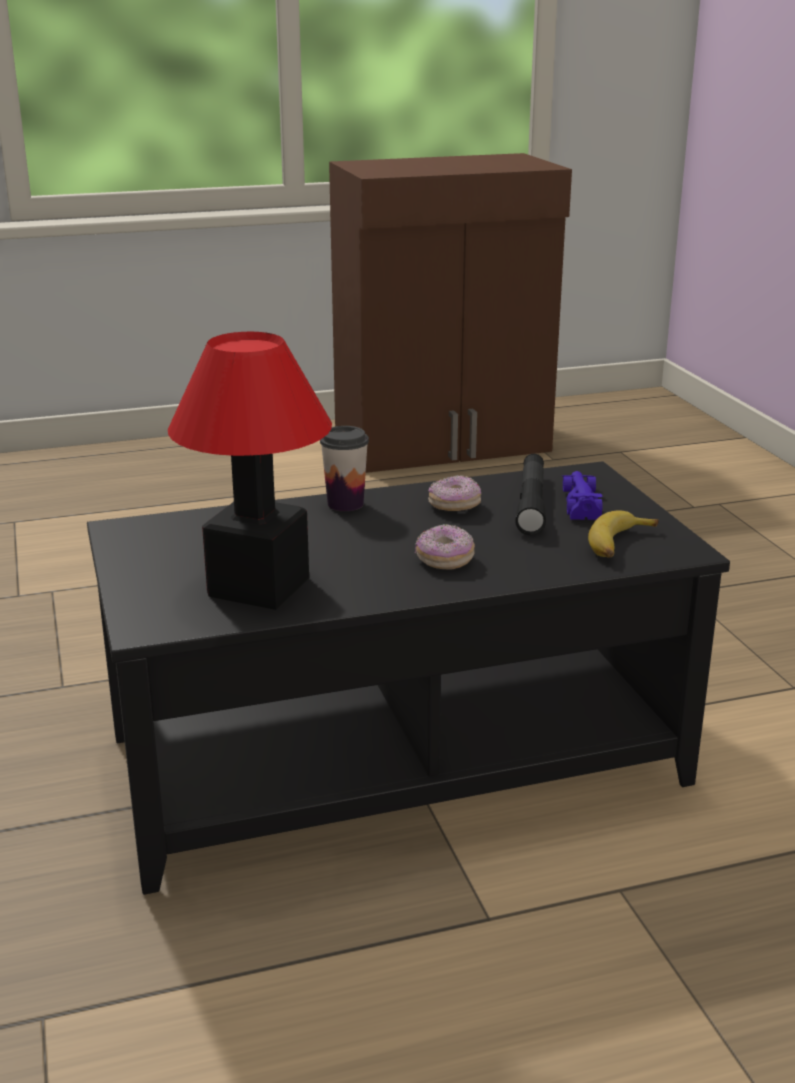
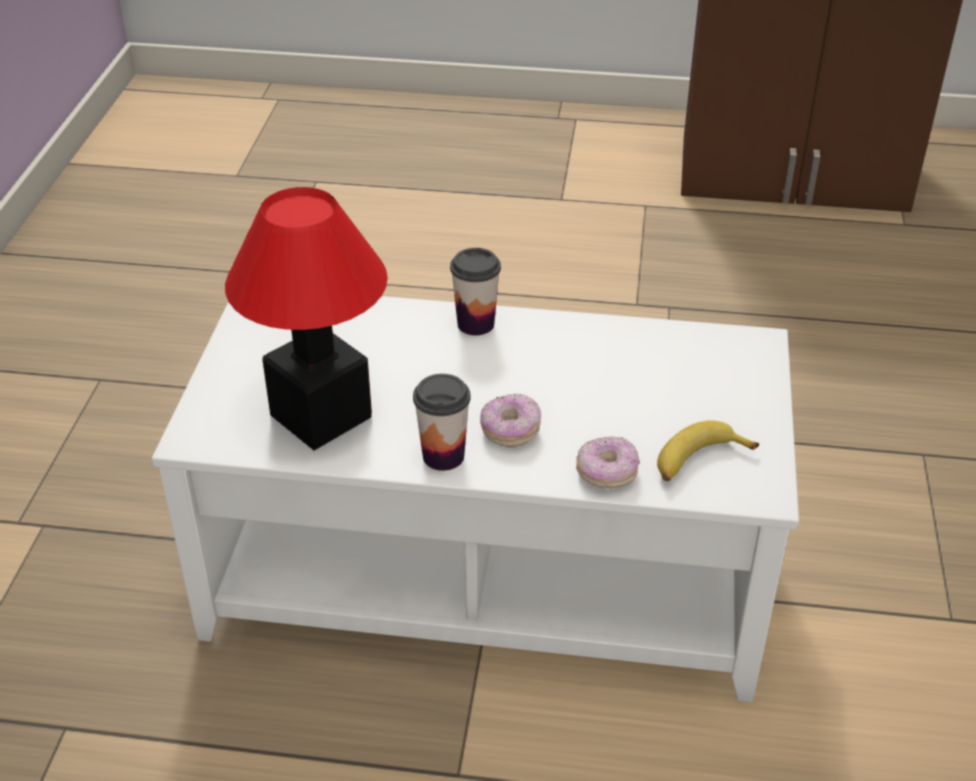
camera: 25 degrees right, 15 degrees up
(397, 762) = (486, 575): black coffee table -> white coffee table
(401, 587) = (443, 456): none -> cup
(454, 506) = (577, 357): donut -> donut (607, 473)
(531, 503) = (657, 374): black flashlight -> none
(580, 501) = (710, 386): purple toy car -> none

